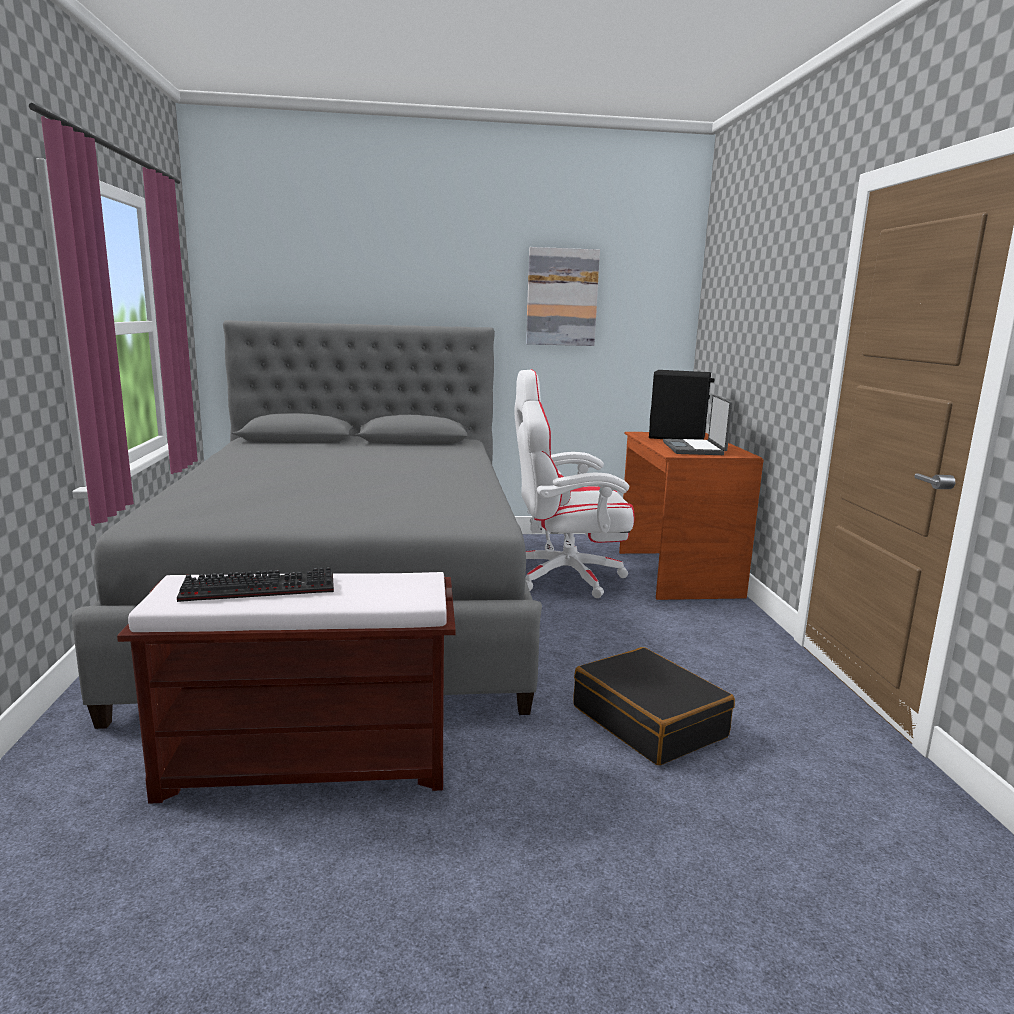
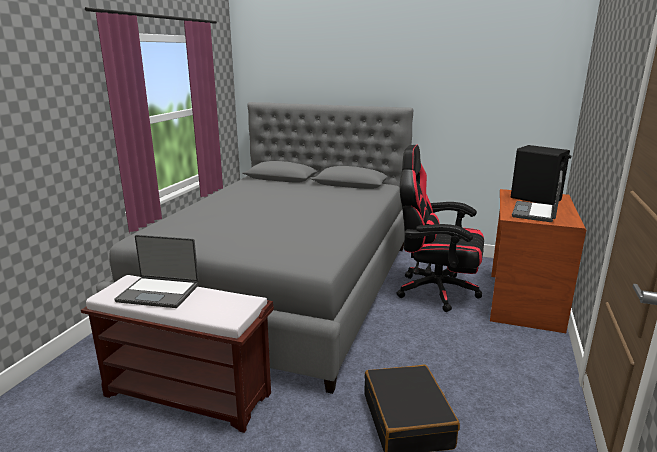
camera: 25 degrees right, 5 degrees up
(261, 588) = (159, 293): keyboard -> laptop
(561, 297) = (467, 85): picture -> none
(567, 577) = (437, 291): white office chair -> black office chair

